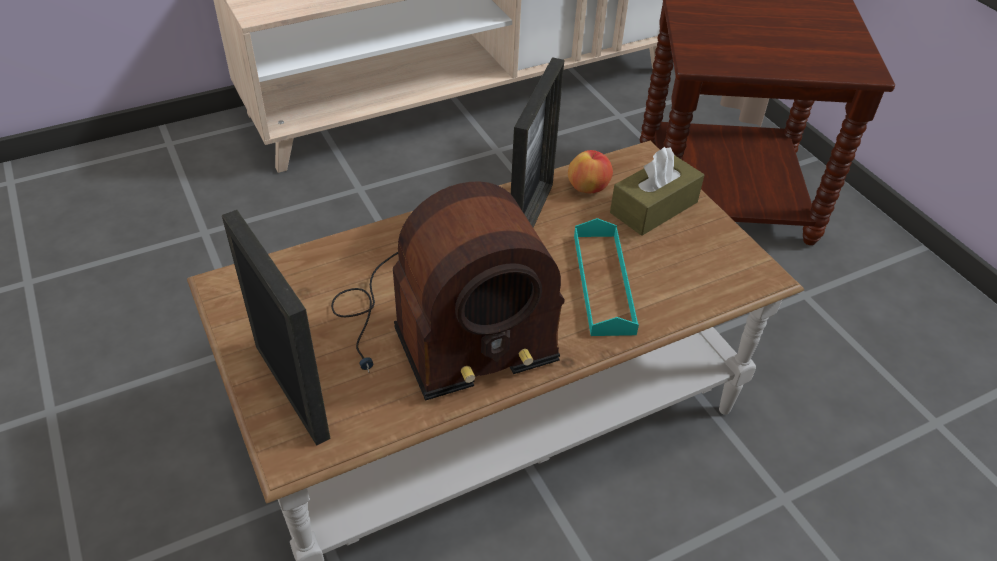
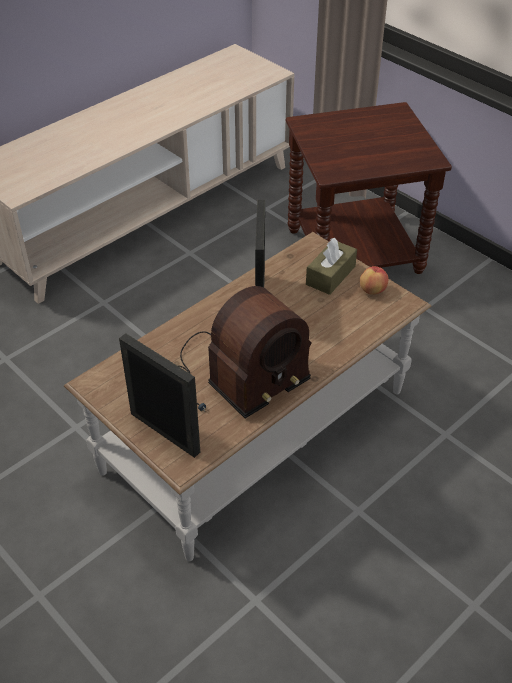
camera: 15 degrees left, 0 degrees up
(588, 188) = (287, 271): apple -> apple (372, 290)
(603, 283) = (318, 328): turquoise tray -> none

